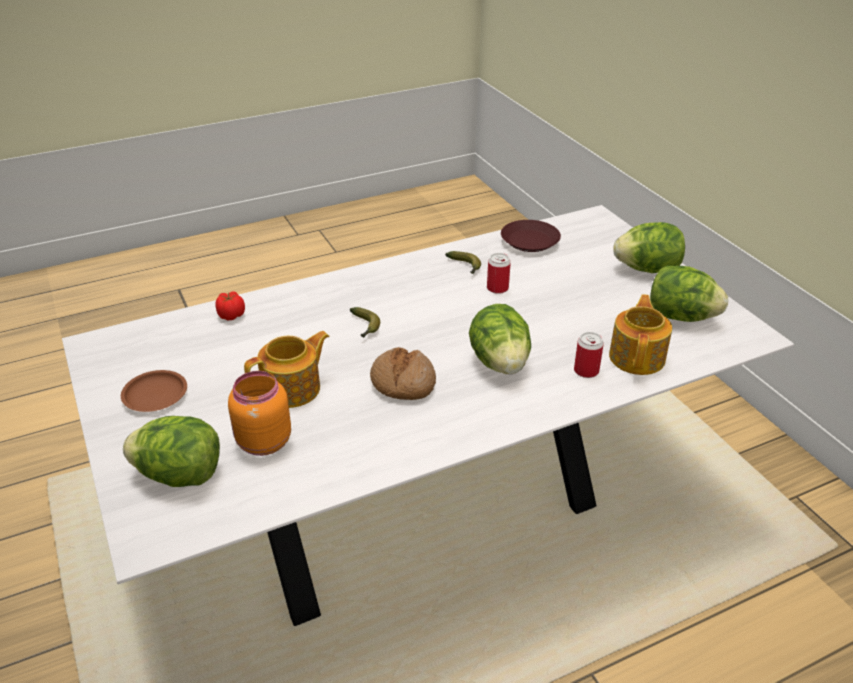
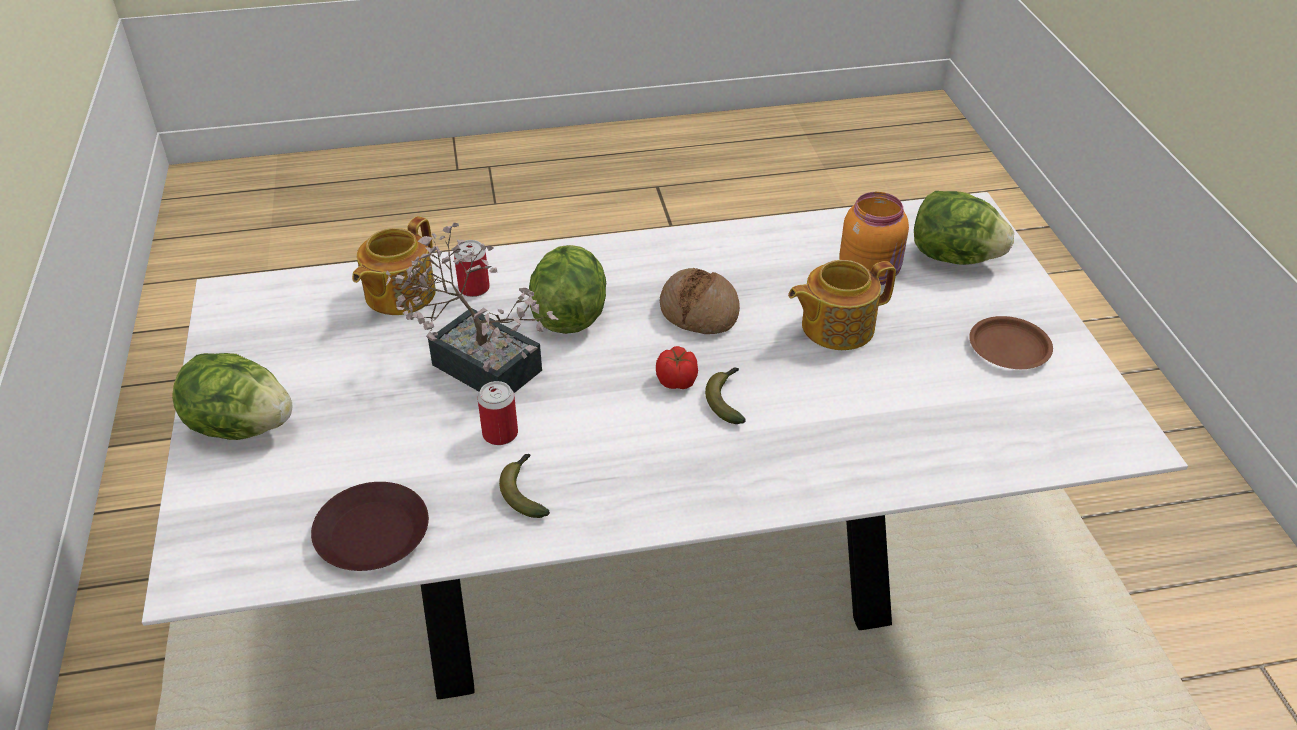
camera: 165 degrees left, 5 degrees up
(231, 315) = (930, 459): tomato -> tomato (677, 382)
(541, 323) = (478, 361): none -> potted plant
(680, 317) = (287, 337): lettuce -> none

